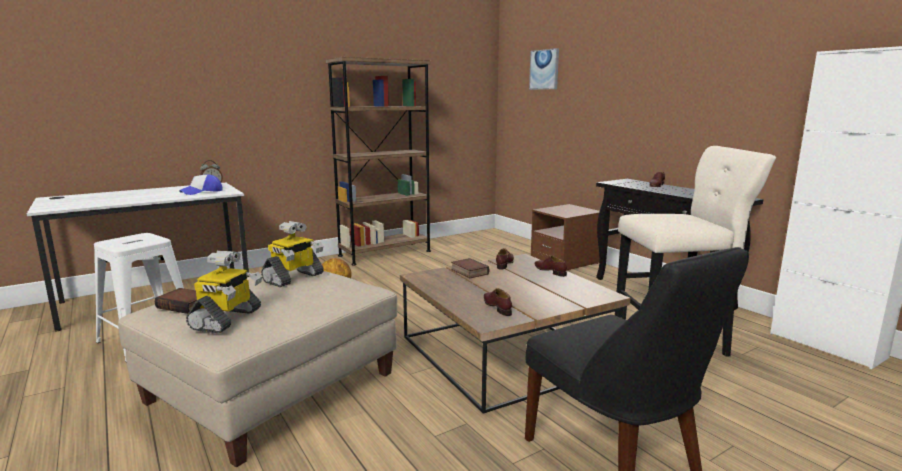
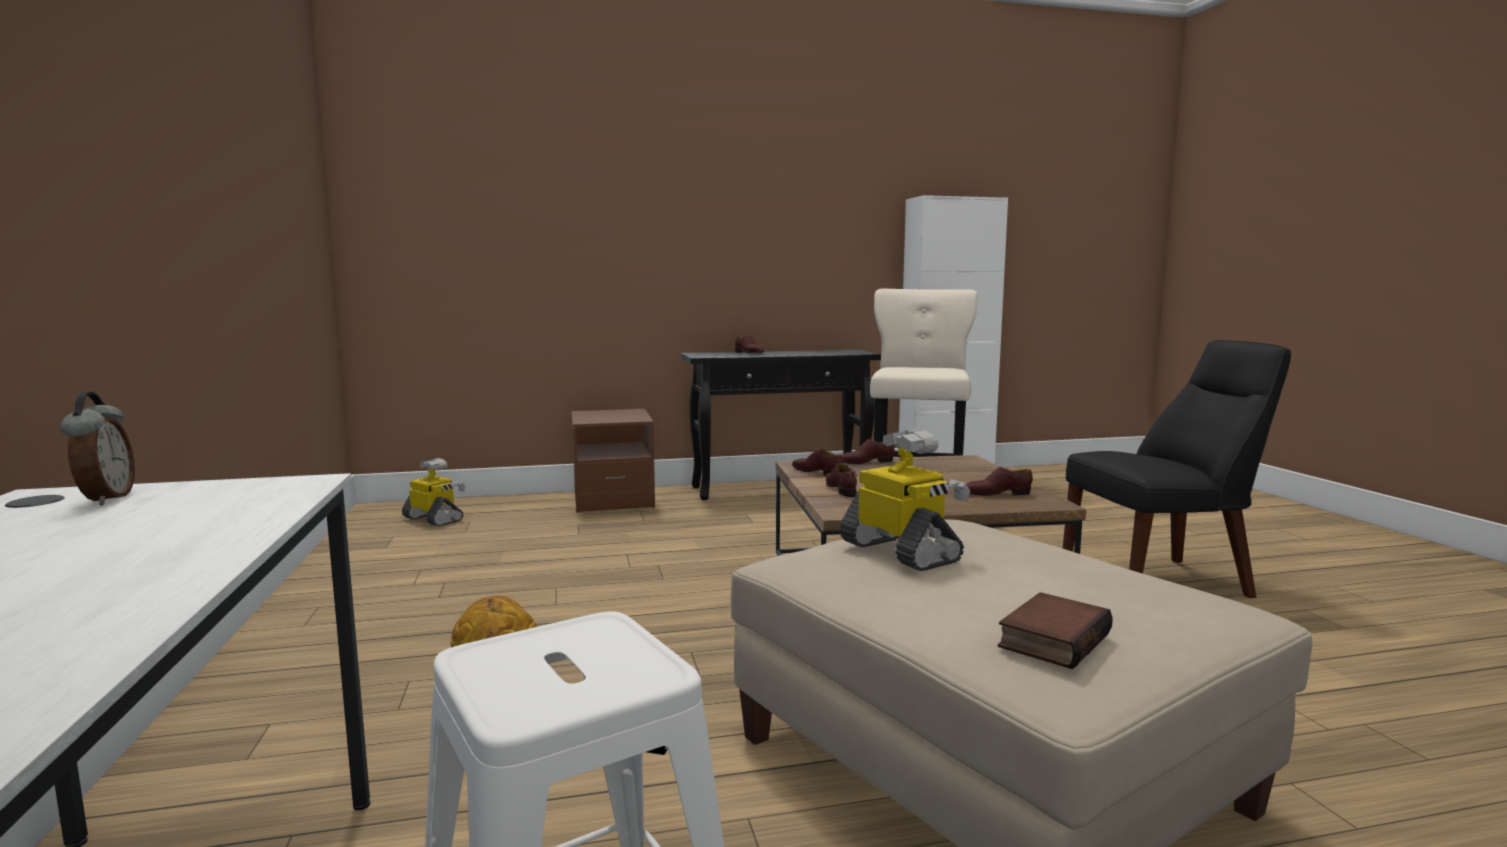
camera: 70 degrees left, 5 degrees down
(202, 192) = (192, 507): cap -> none
(227, 319) = (1134, 602): toy robot -> toy robot (434, 519)
(385, 253) = (329, 601): brown bookcase -> none
(468, 272) = (841, 489): book -> brown shoe
(544, 69) = (476, 186): picture -> none

